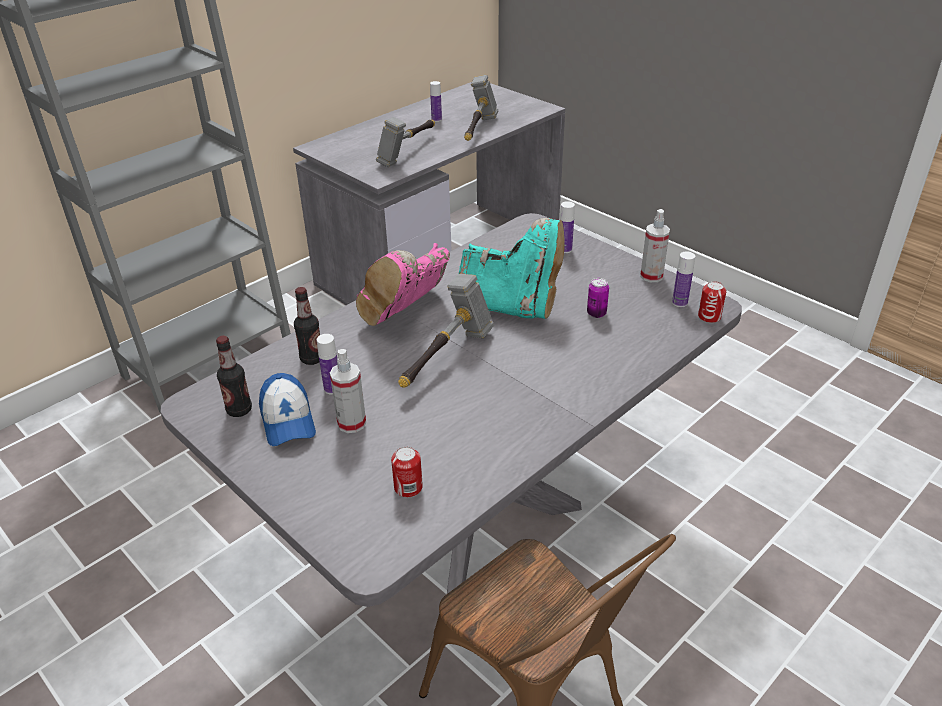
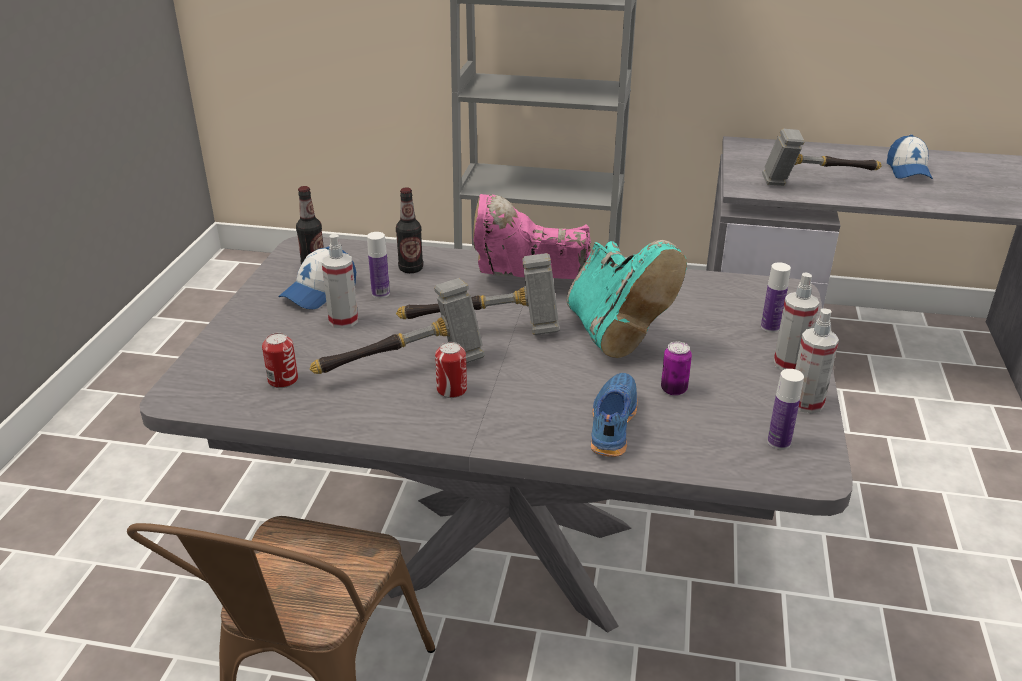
camera: 55 degrees right, 5 degrees down
(436, 119) = (908, 171): bottle -> cap
(478, 130) = (933, 198): hammer -> hammer (405, 369)
(608, 262) = (789, 363): none -> spray bottle
(610, 353) = (611, 424): none -> blue shoe
(709, 317) = (780, 475): can -> can (451, 390)

